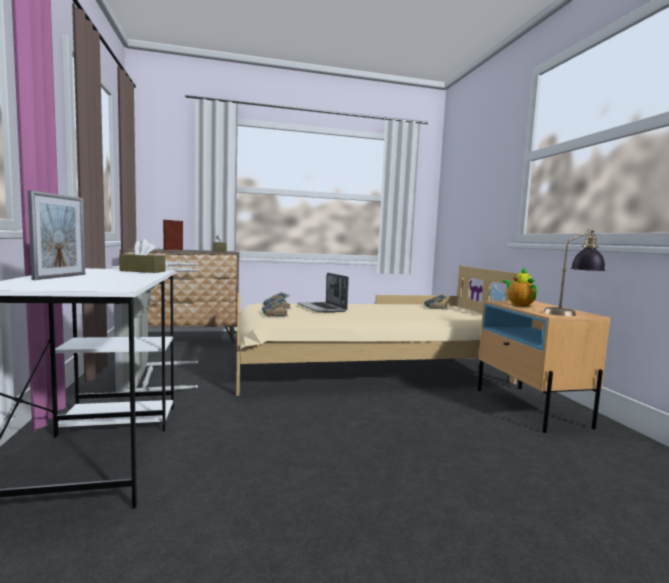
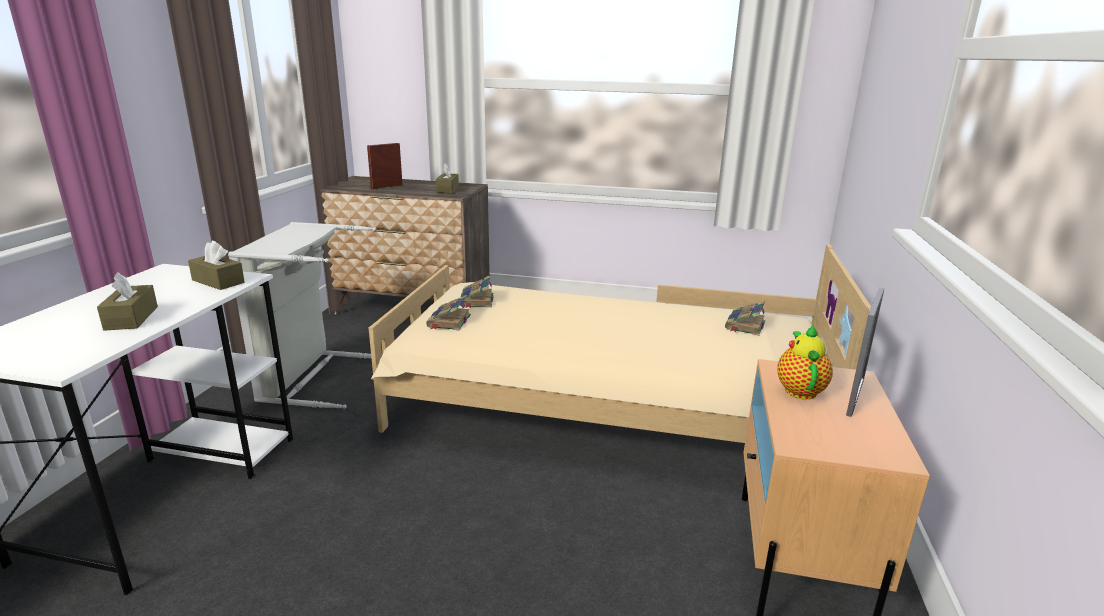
camera: 25 degrees right, 15 degrees up
(60, 277) = (83, 310): picture frame -> picture frame (855, 397)
(115, 278) = (131, 318): none -> brown tissue box
(322, 308) = (539, 311): laptop -> none
(571, 313) = (856, 444): table lamp -> none

